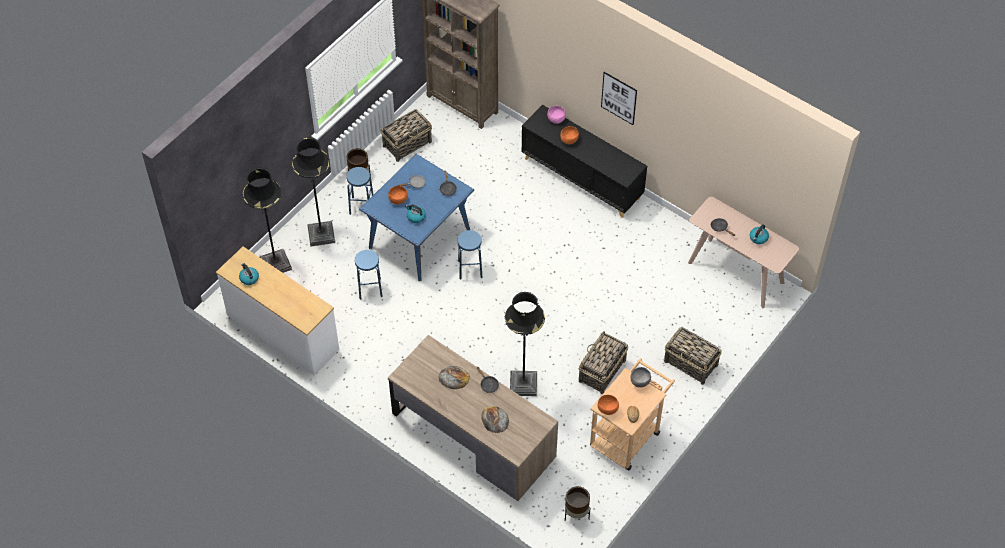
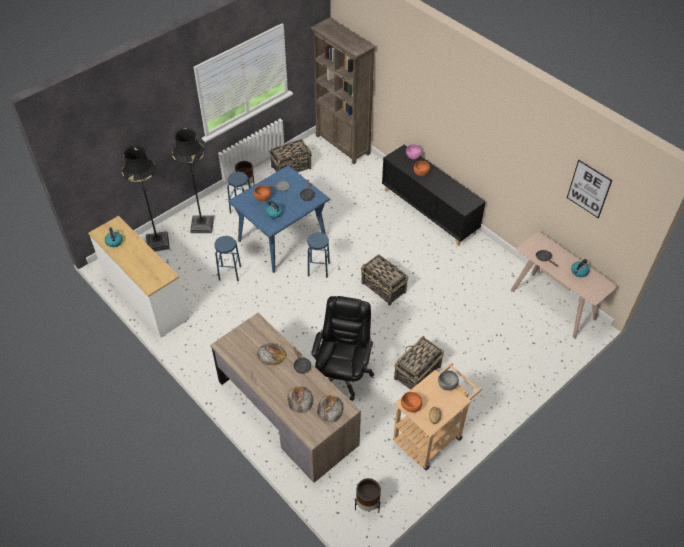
camera: 10 degrees right, 5 degrees down
(523, 384) = (343, 373): black floor lamp -> black office chair
(527, 424) = (330, 408): none -> bread
(619, 98) = (467, 134): picture -> picture (589, 189)
(691, 364) = (501, 378): basket -> basket (383, 288)

